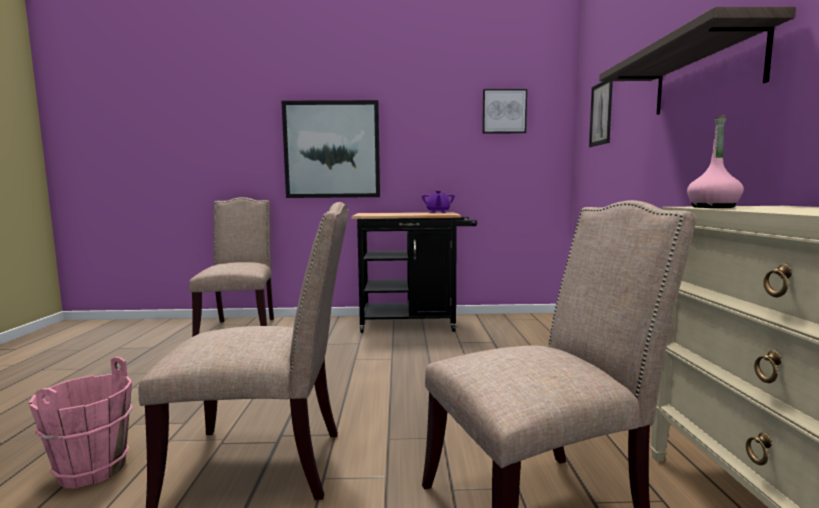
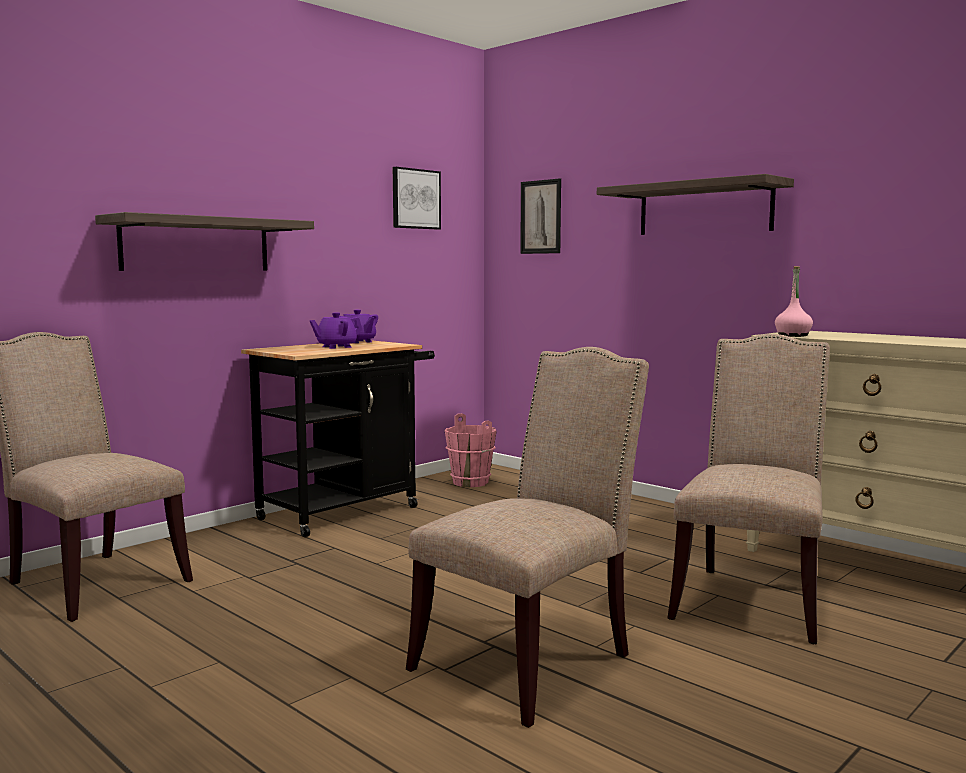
camera: 45 degrees left, 0 degrees up
(91, 470) = (375, 743): pink bucket -> pink bucket (470, 482)
(332, 150) = (196, 245): picture -> shelf
(405, 213) = (336, 347): none -> purple teapot

